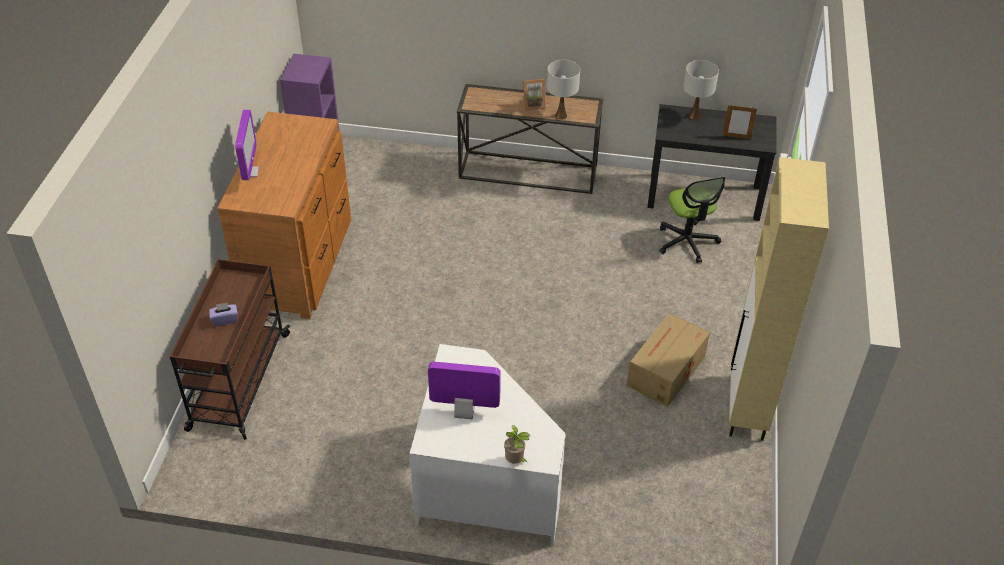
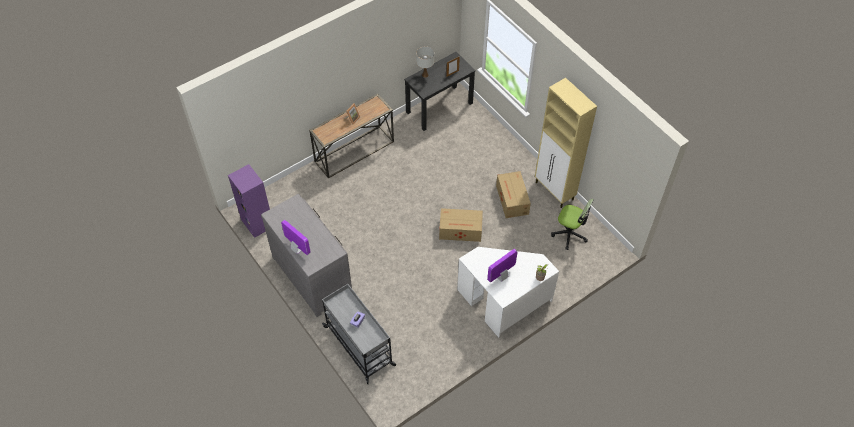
camera: 45 degrees left, 10 degrees up
(238, 382) = (360, 346): brown cart -> grey cart
(300, 263) = (313, 275): brown dresser -> grey dresser
(543, 353) = (461, 230): none -> cardboard box
(560, 116) = (371, 116): white table lamp -> none
(687, 242) = (457, 135): office chair -> office chair (569, 234)

